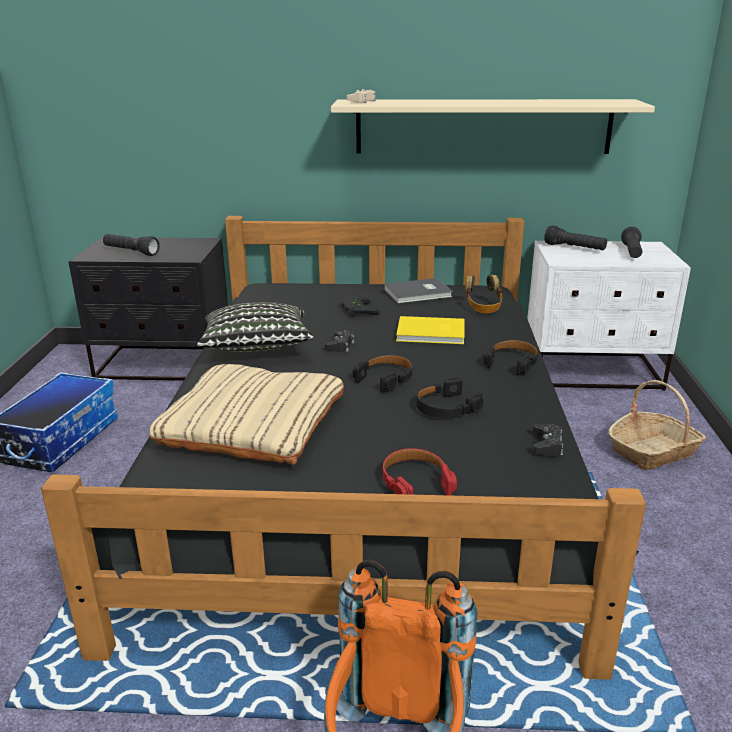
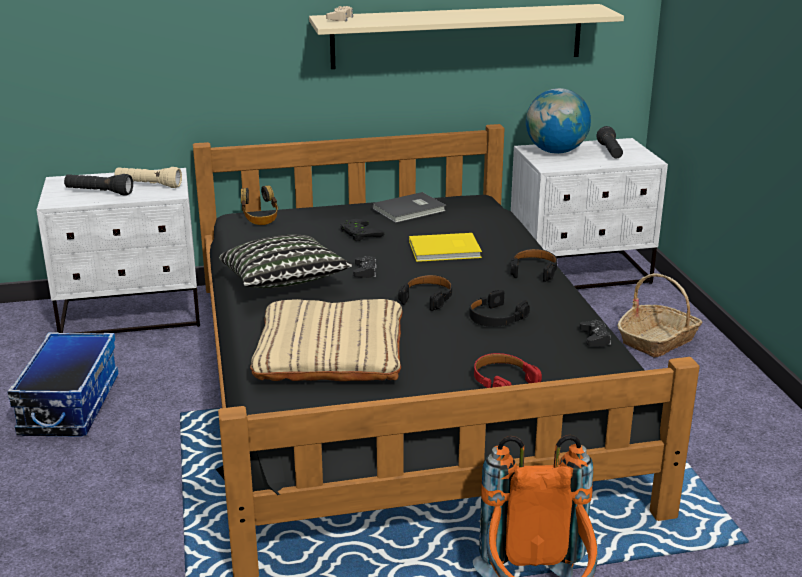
camera: 15 degrees left, 0 degrees up
(165, 365) = (132, 314): black nightstand -> white nightstand
(177, 249) = (148, 185): none -> beige flashlight
(483, 307) = (480, 219): headphones -> headphones (260, 218)
(574, 248) = (556, 152): black flashlight -> globe

